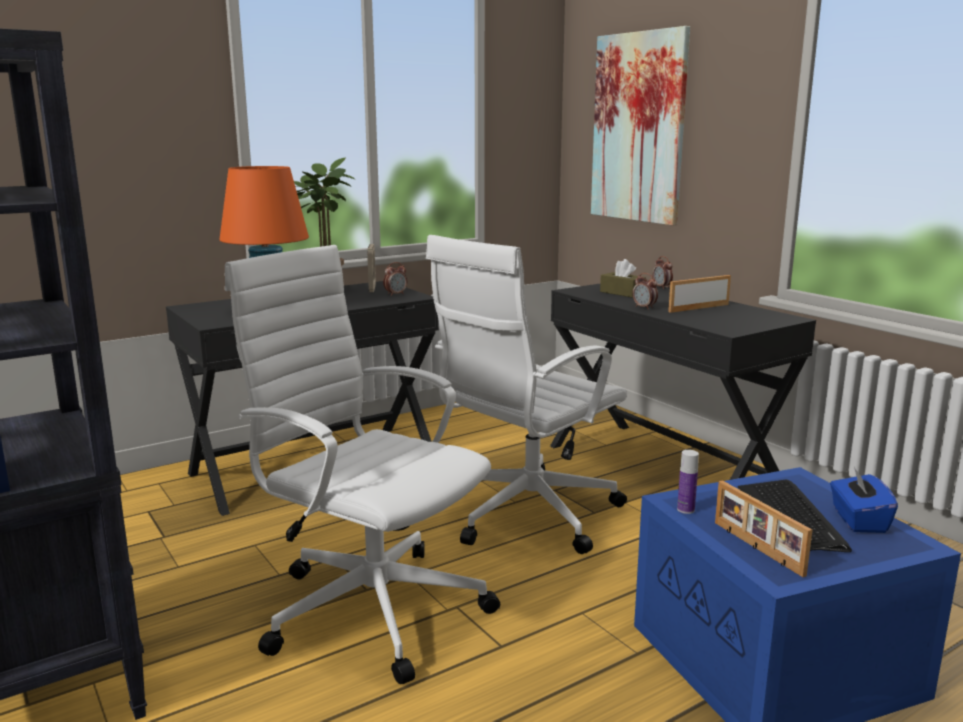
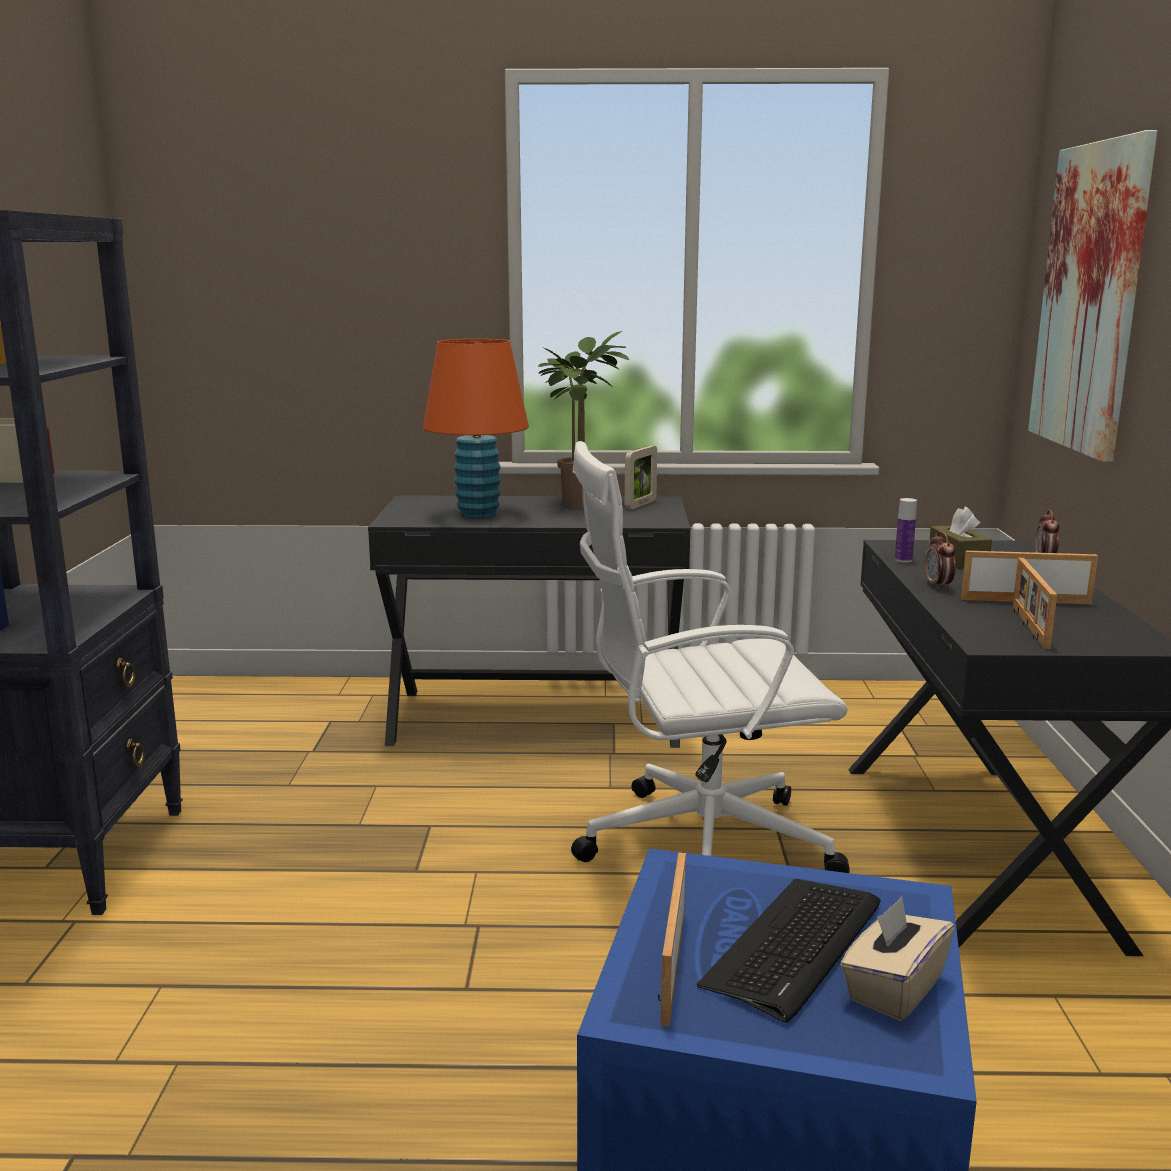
camera: 35 degrees right, 0 degrees up
(371, 607) = (396, 891): white office chair -> none
(395, 294) = (649, 516): alarm clock -> none
(685, 510) = (670, 884): bottle -> bottle (903, 560)
(726, 319) = (1028, 626): none -> picture frame
(858, 520) = (893, 989): blue tissue box -> beige tissue box

